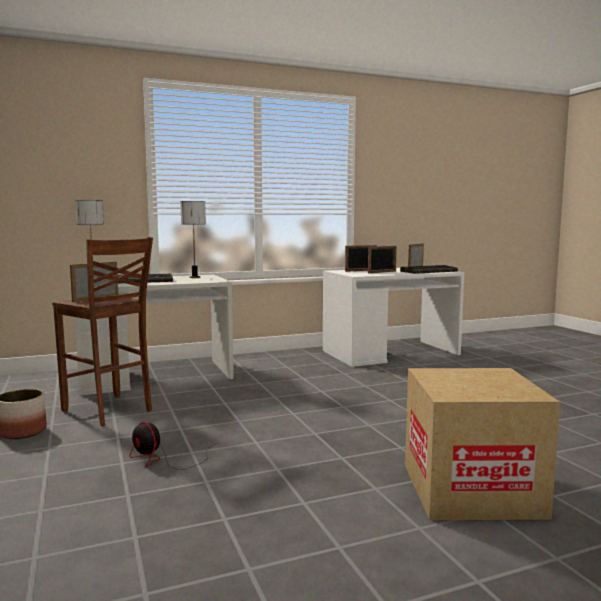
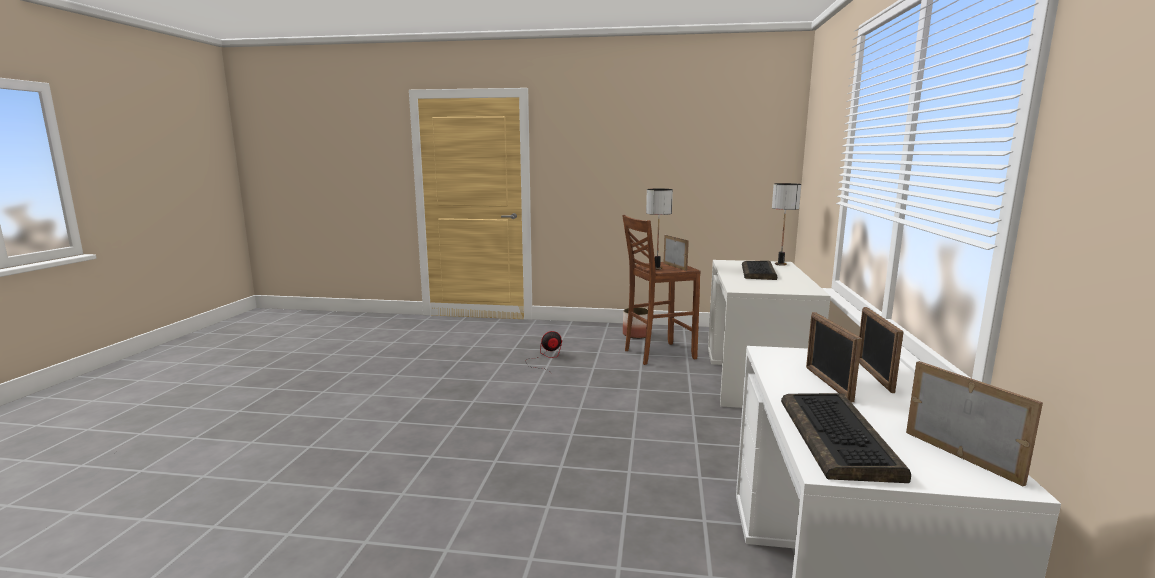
camera: 120 degrees right, 5 degrees up
(195, 277) = (786, 286): table lamp -> table lamp (657, 268)
(471, 490) = (367, 423): cardboard box -> none

